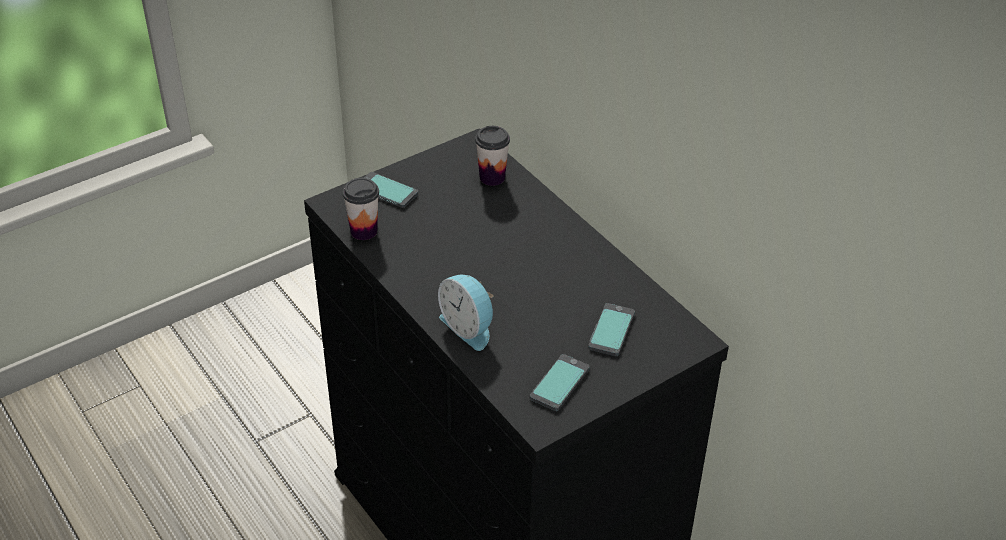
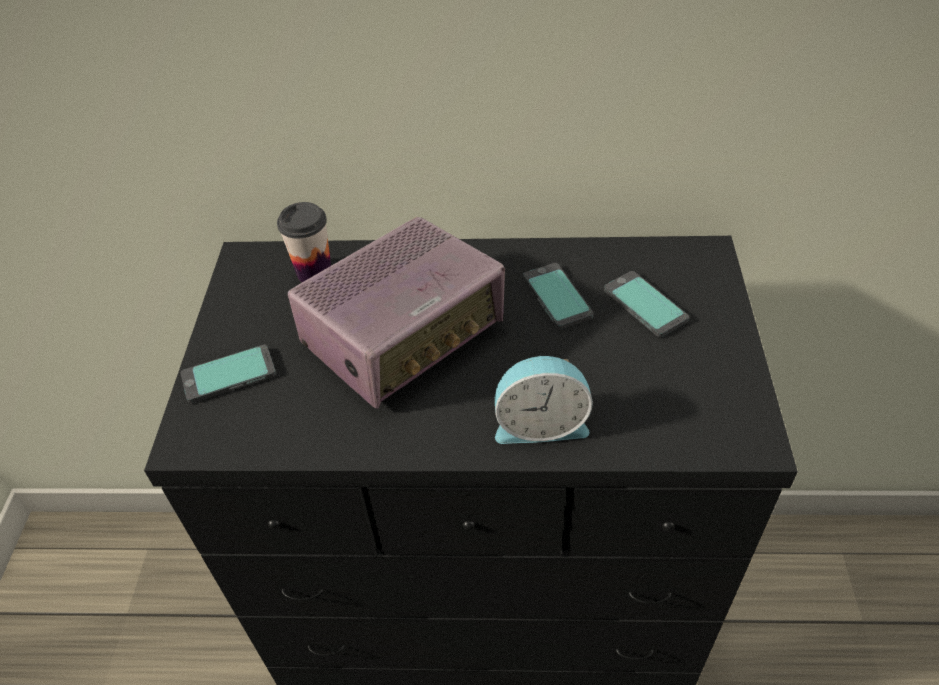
camera: 50 degrees left, 5 degrees up
(364, 231) = (273, 437): cup -> none
(481, 240) = (404, 334): none -> radio
(559, 383) = (697, 390): phone -> phone (556, 297)

